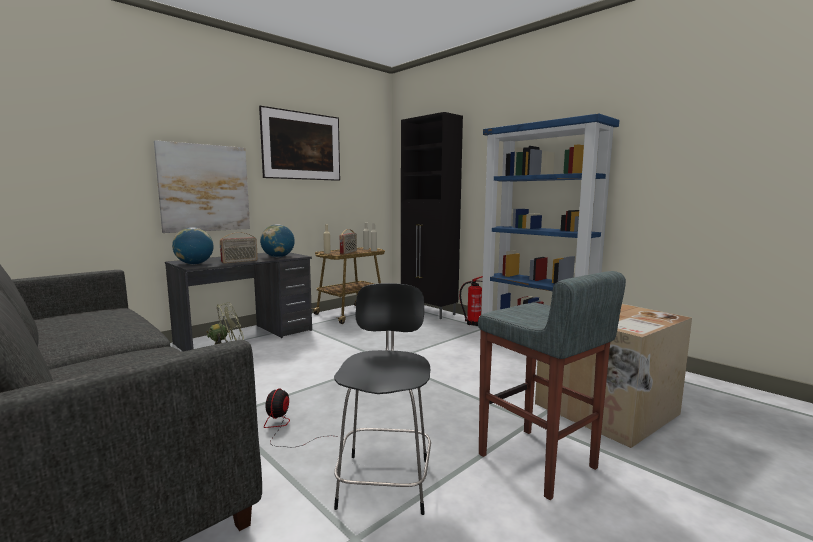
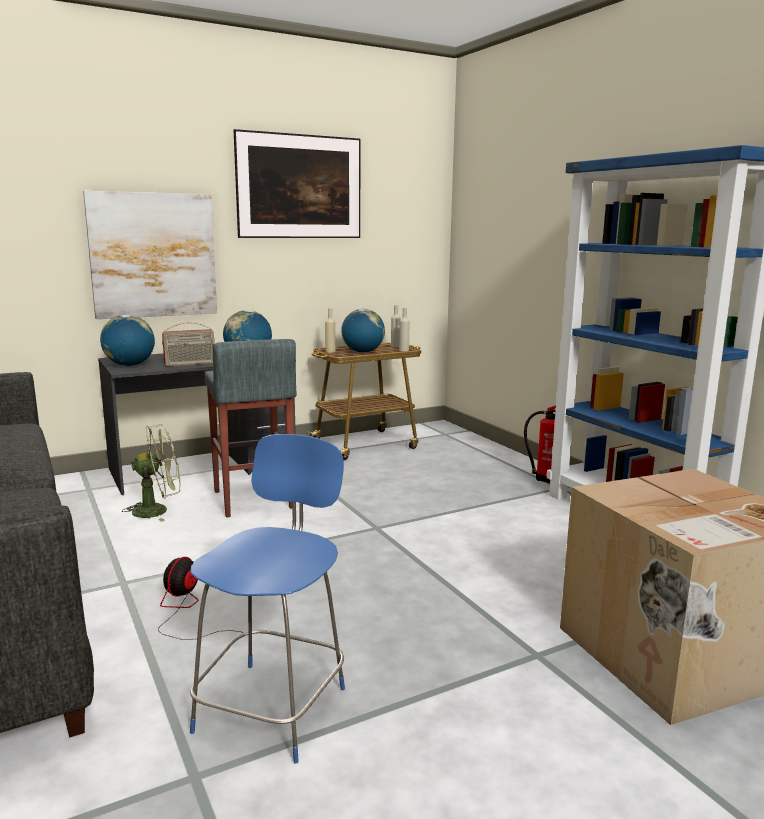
camera: 15 degrees right, 5 degrees up
(349, 252) = (363, 352): radio -> globe
(385, 480) = (274, 705): black chair -> blue chair
(429, 312) = (486, 451): black cabinet -> none
(537, 462) = (503, 720): grey stool -> grey stool (252, 500)

